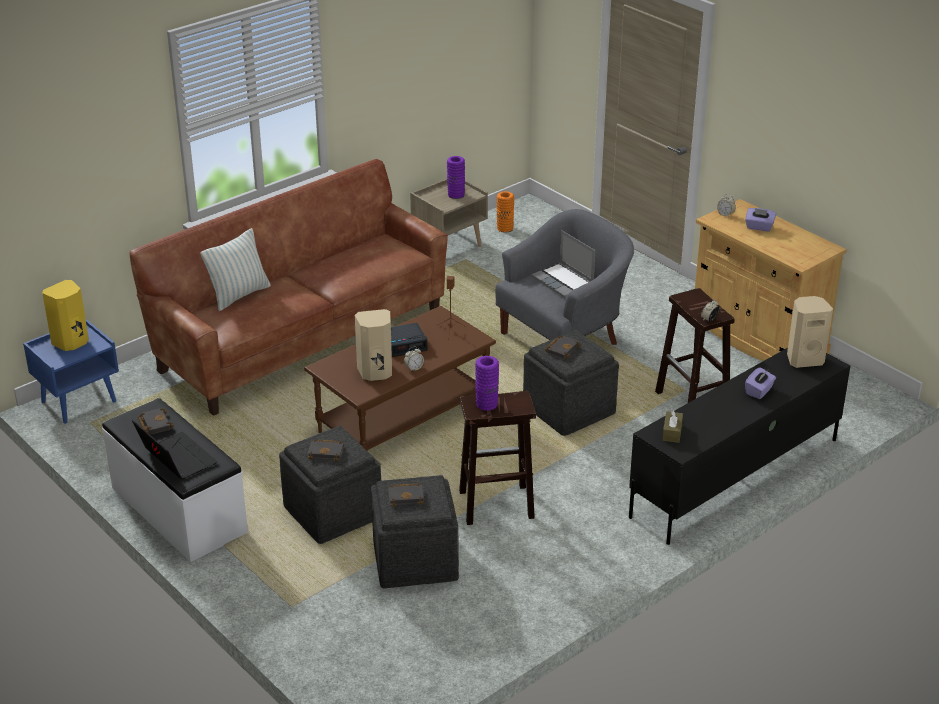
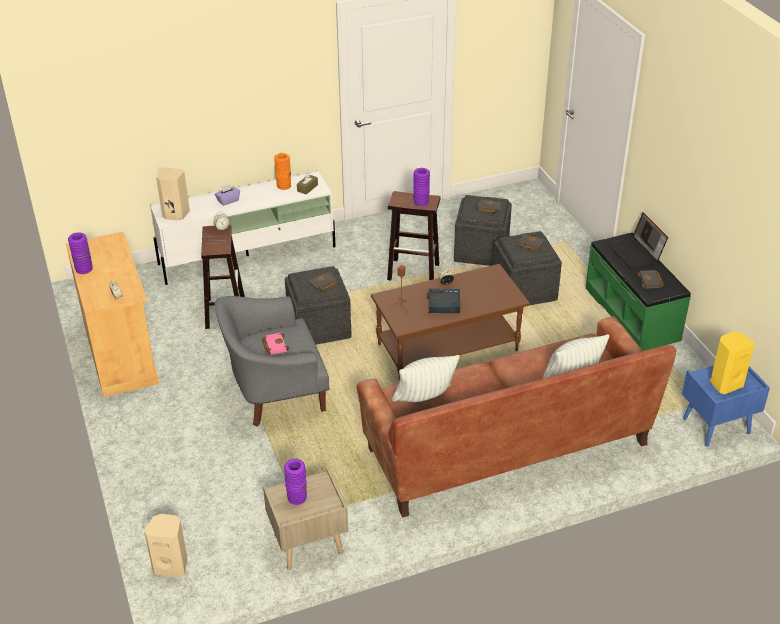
camera: 160 degrees left, 5 degrees up
(177, 510) = (632, 313): white bench -> green bench
(375, 373) = (476, 285): beige speaker -> beige speaker (171, 565)
(380, 252) = (424, 398): none -> pillow
(505, 228) = (231, 559): orange vase -> orange vase (284, 186)
(563, 281) = (274, 345): laptop -> pink book
(734, 478) = (248, 255): black tv stand -> white tv stand
(759, 227) = (105, 277): purple tissue box -> none
(791, 230) = (84, 269): none -> purple vase

